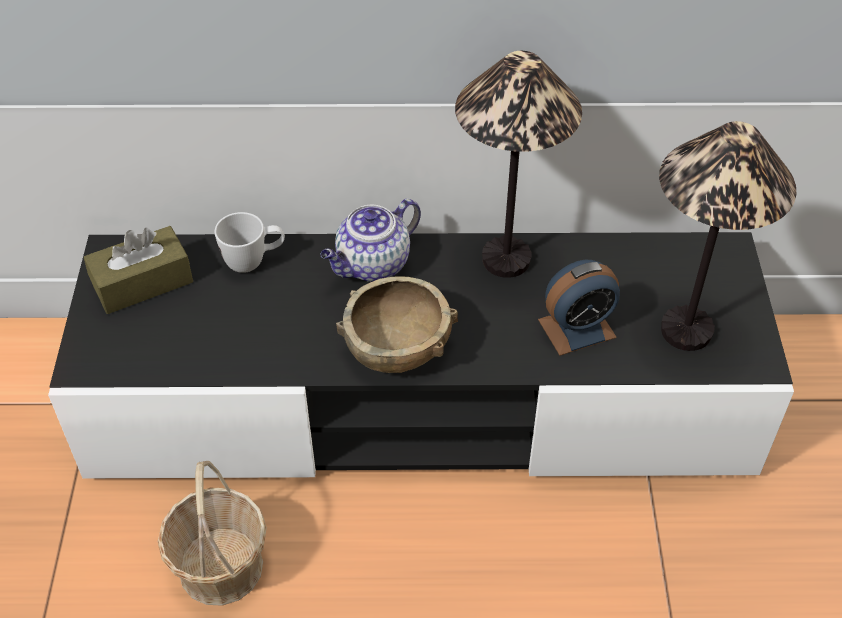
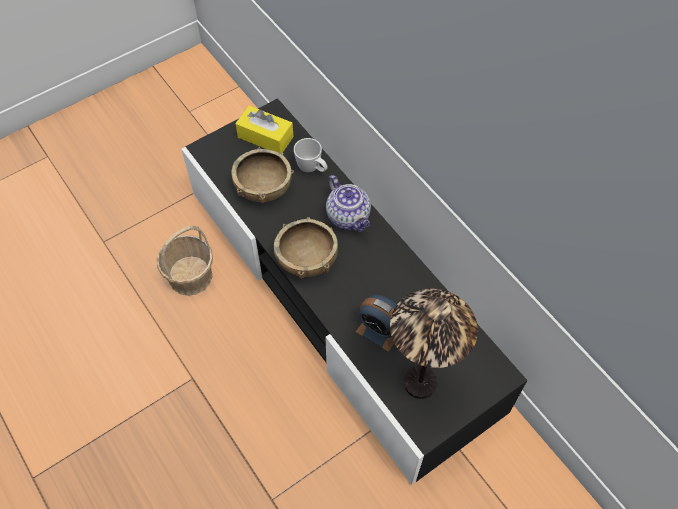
camera: 55 degrees right, 10 degrees up
(142, 283) = (265, 137): brown tissue box -> yellow tissue box
(228, 331) = (263, 187): none -> brown bowl
(372, 266) = (349, 217): teapot -> teapot turned 135 degrees counterclockwise
(506, 259) = (402, 271): table lamp -> none

